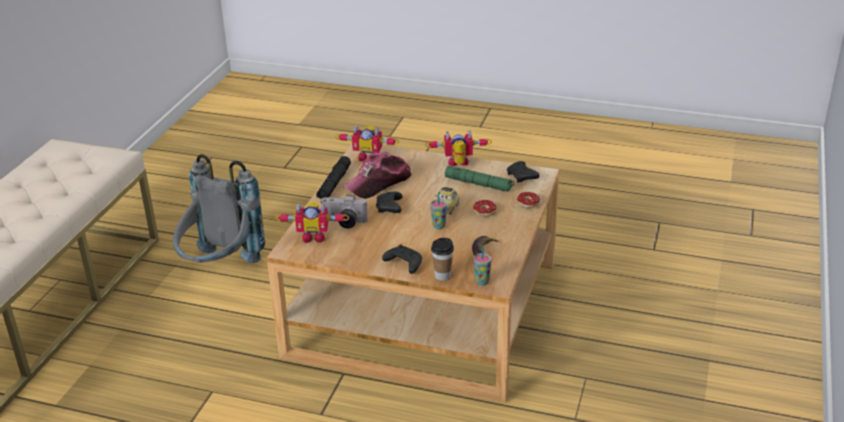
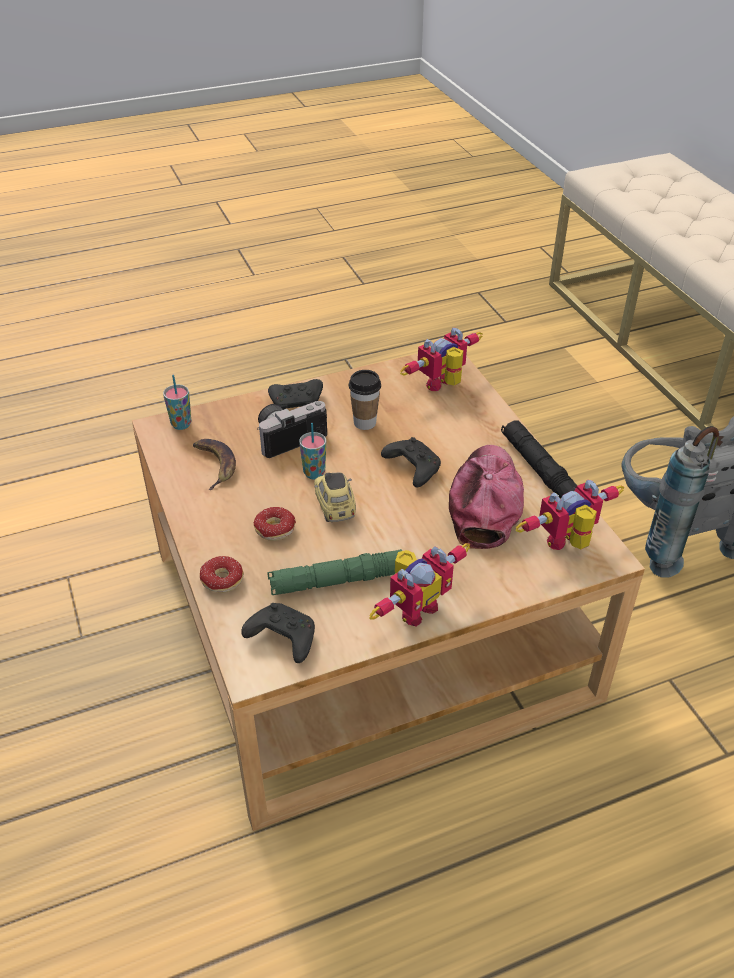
camera: 140 degrees right, 10 degrees up
(344, 223) = (437, 419): camera -> camera (288, 436)
(442, 276) = (236, 410): cup -> cup (364, 423)

